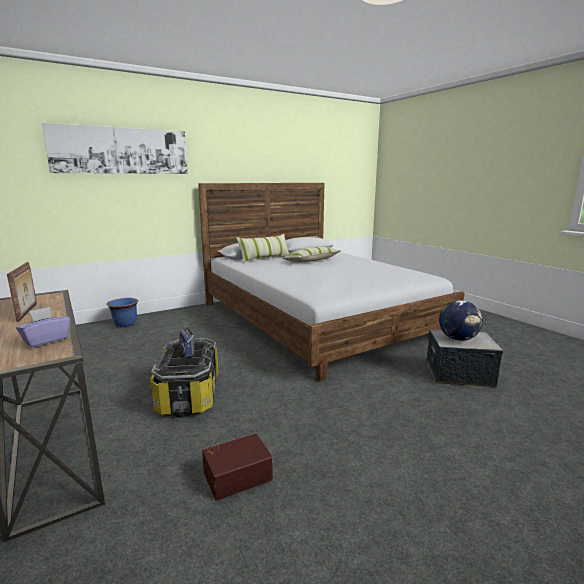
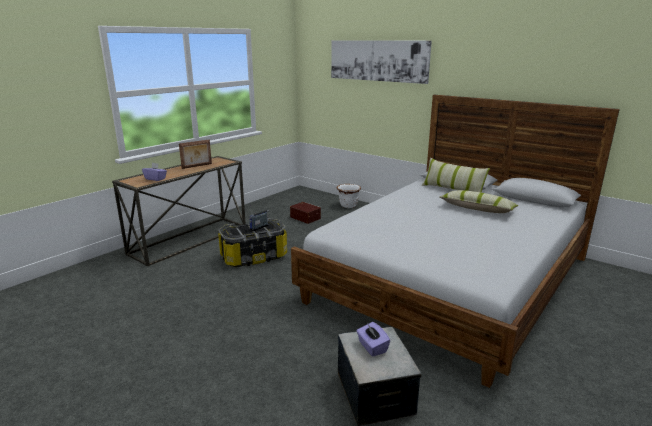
camera: 70 degrees right, 5 degrees up
(125, 324) = (348, 205): blue planter -> white planter
(237, 475) = (172, 294): brown storage box -> brown storage box (306, 217)
(458, 339) = (372, 347): globe -> purple tissue box

